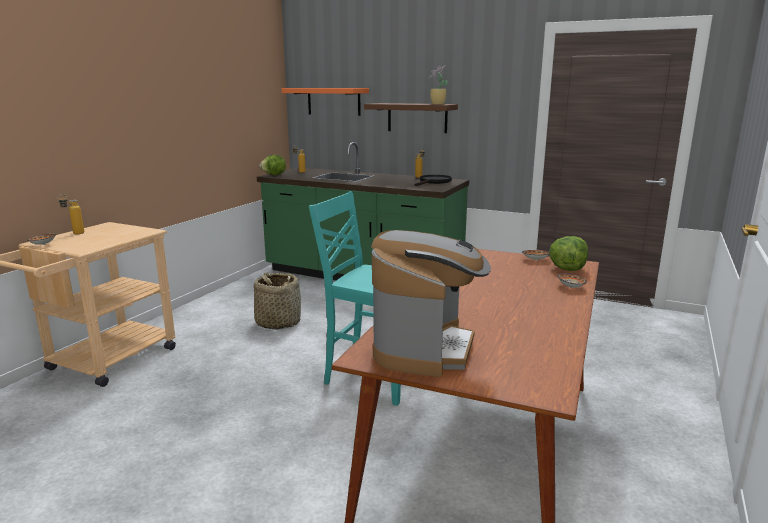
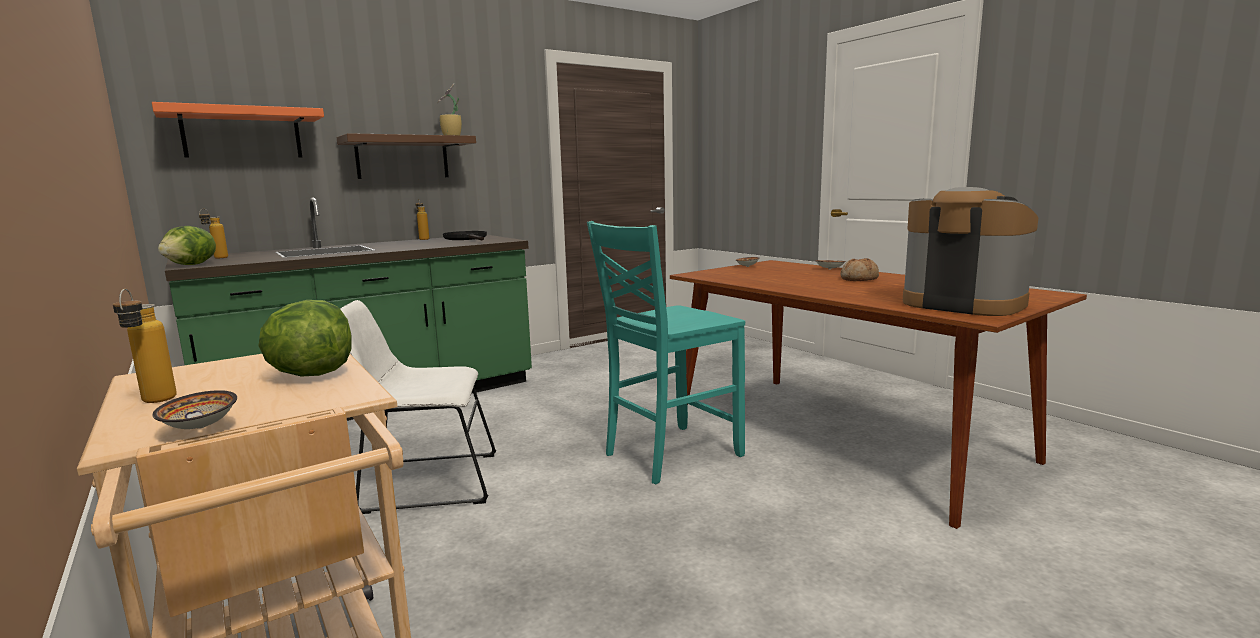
camera: 60 degrees left, 5 degrees down
(278, 322) = (424, 482): basket -> white chair
(522, 302) = (859, 279): none -> bread
(567, 269) = (782, 265): lettuce -> lettuce (311, 374)

